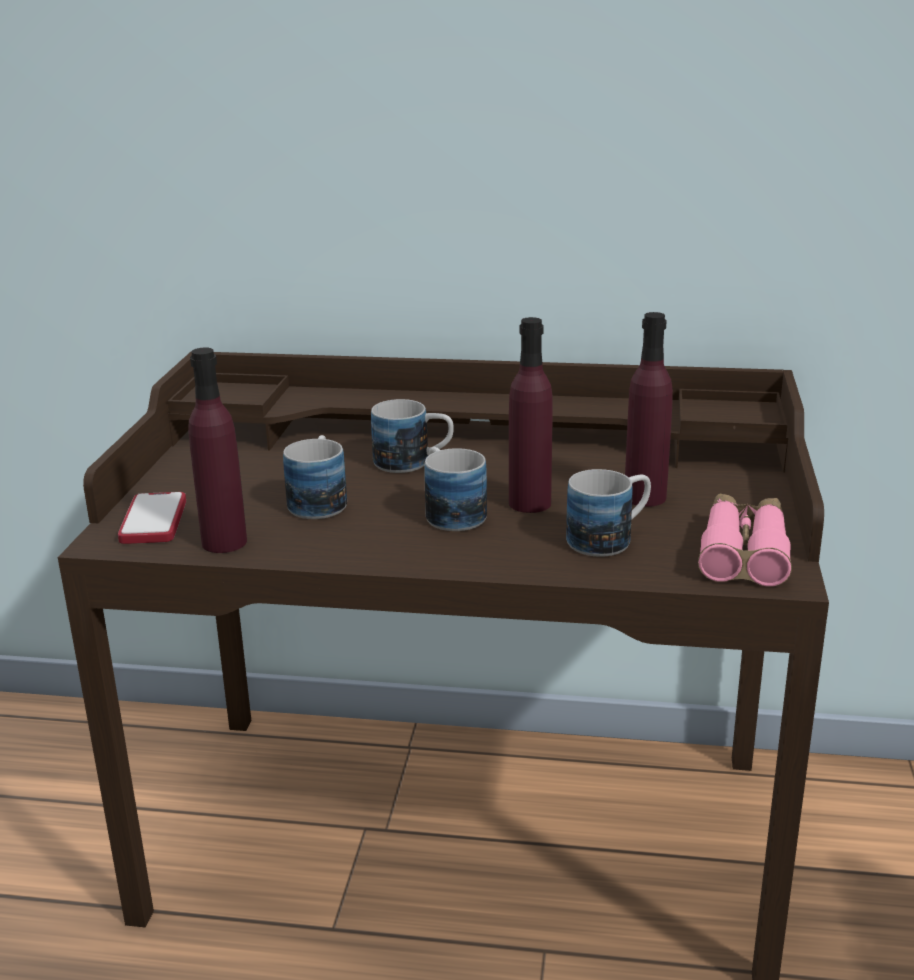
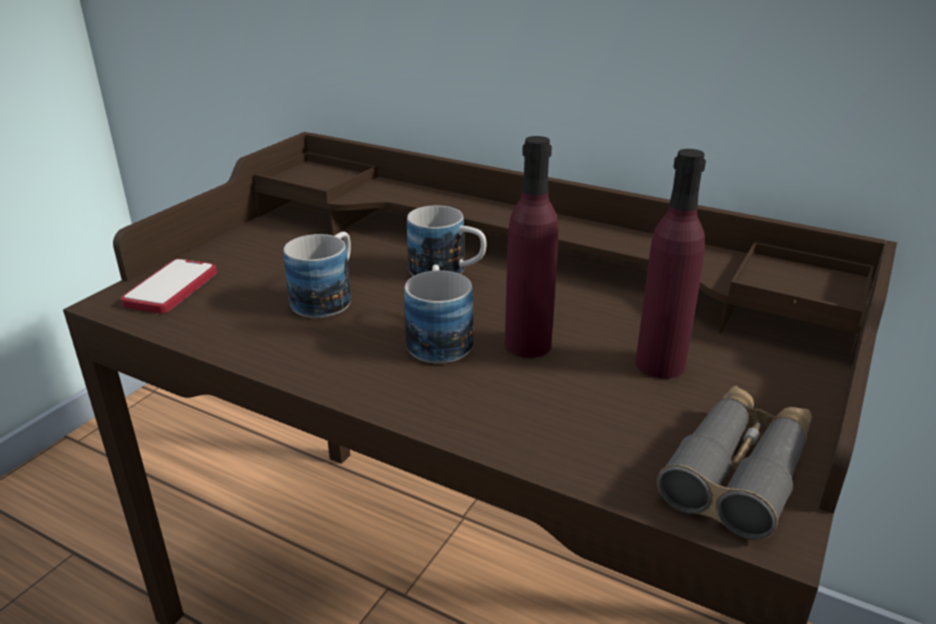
camera: 20 degrees right, 5 degrees up
(224, 542) = (206, 325): purple bottle -> none
(610, 538) = (585, 411): mug -> none
(744, 551) = (738, 471): pink binoculars -> grey binoculars

